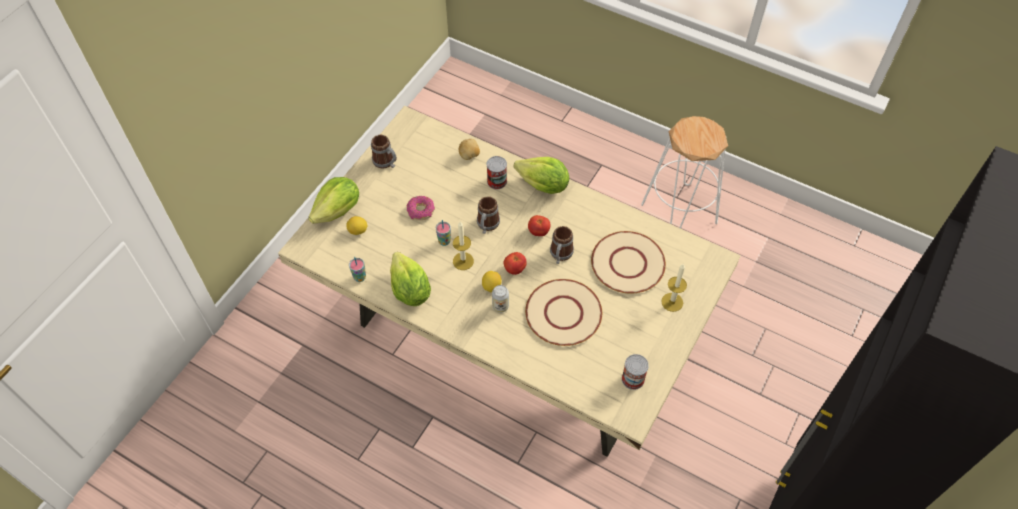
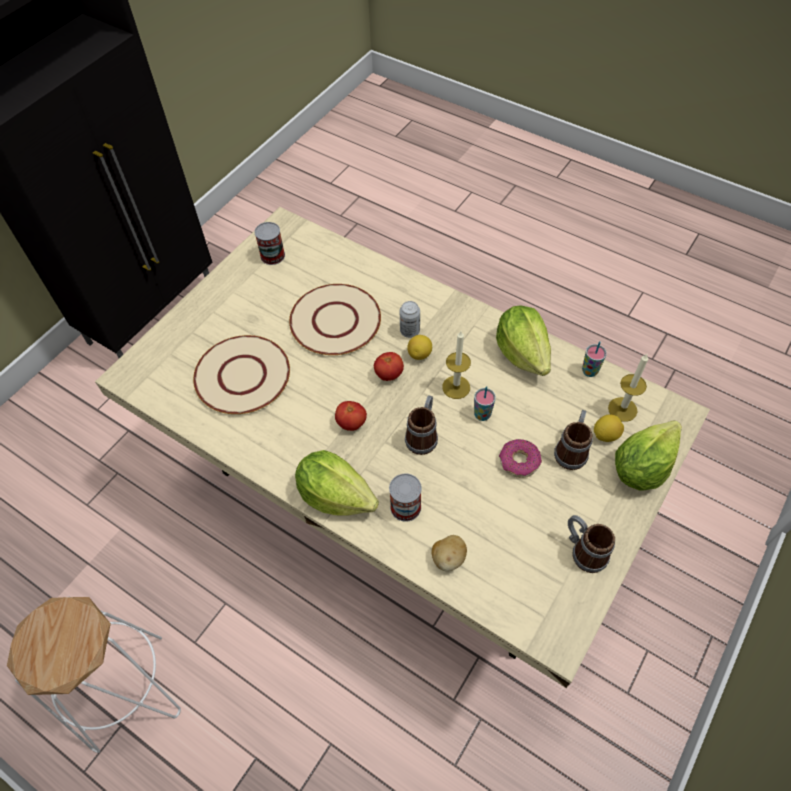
camera: 175 degrees left, 0 degrees up
(560, 255) = (327, 389): mug -> mug (572, 449)
(672, 302) = (203, 328): candle -> candle (622, 409)

